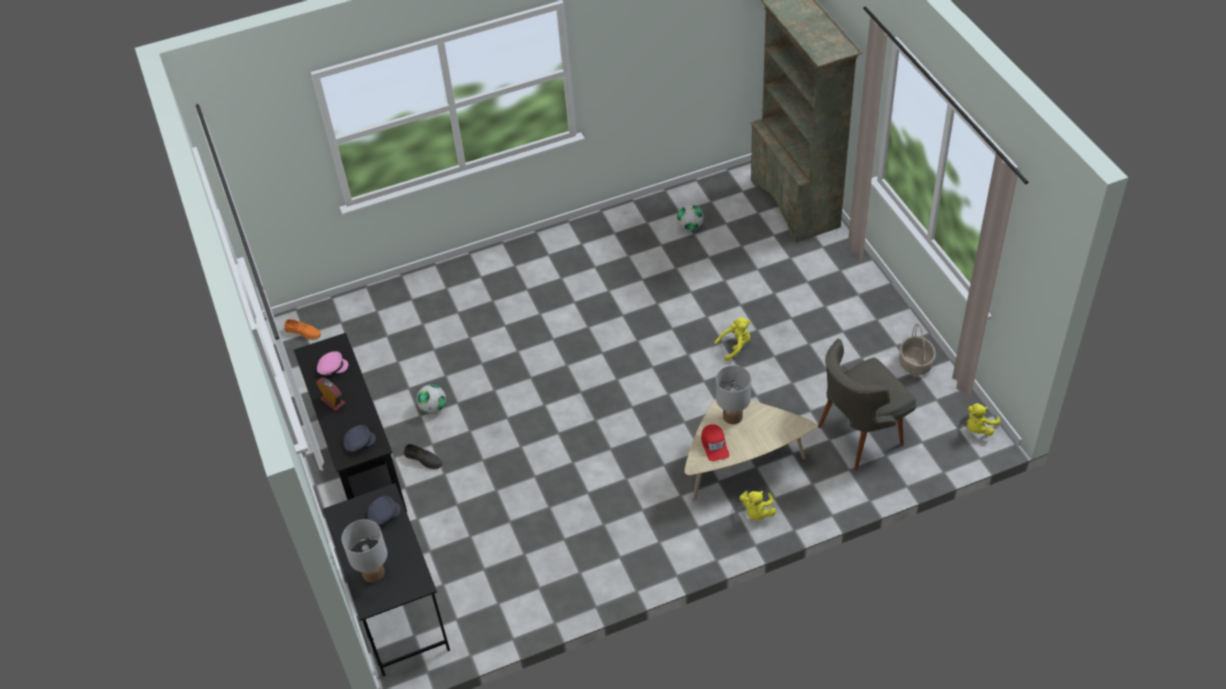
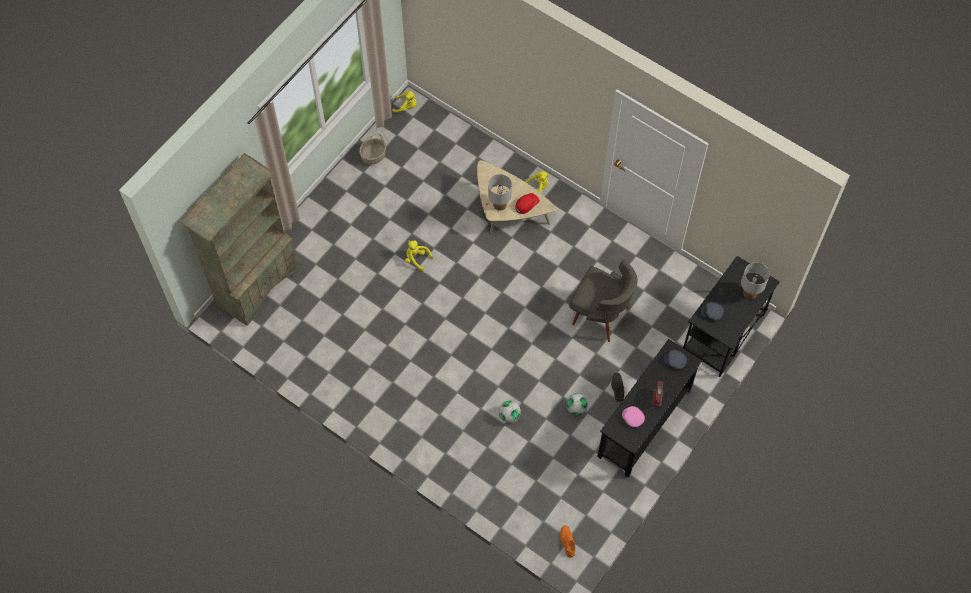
camera: 125 degrees left, 15 degrees up
(690, 226) = (318, 341): football -> football (509, 415)
(860, 435) = (448, 161): grey chair -> grey chair (600, 315)

